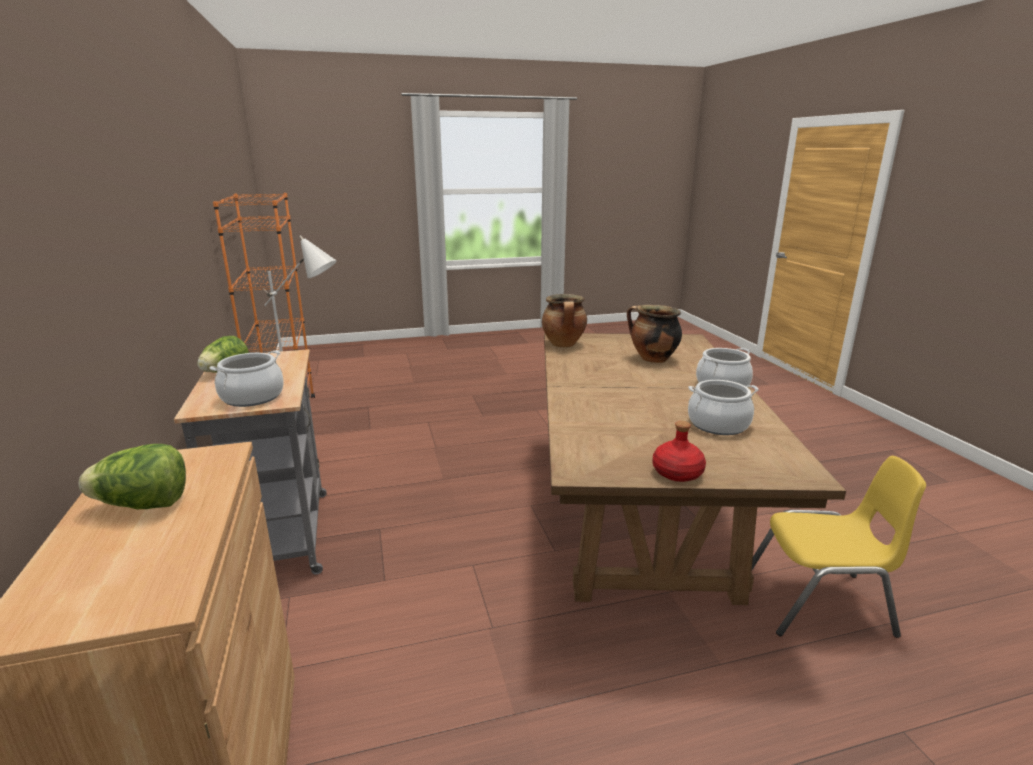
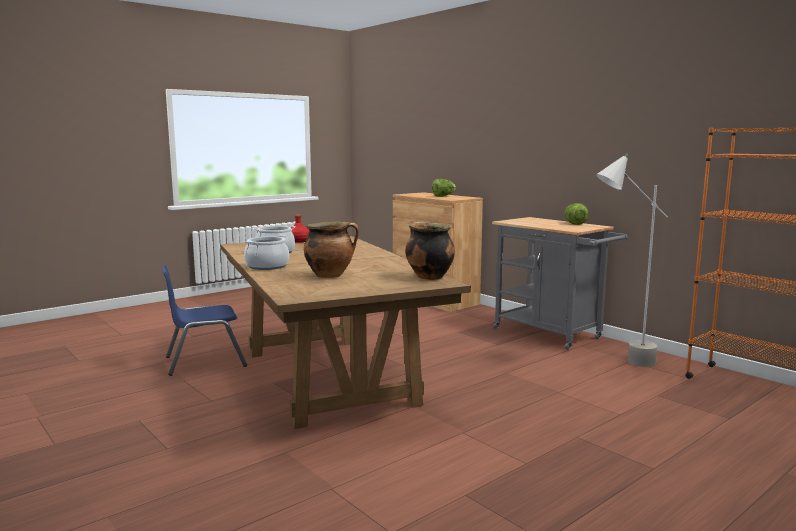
camera: 155 degrees right, 10 degrees down
(252, 397) = (522, 221): cooking pot -> none
(819, 603) = (205, 361): yellow chair -> blue chair

